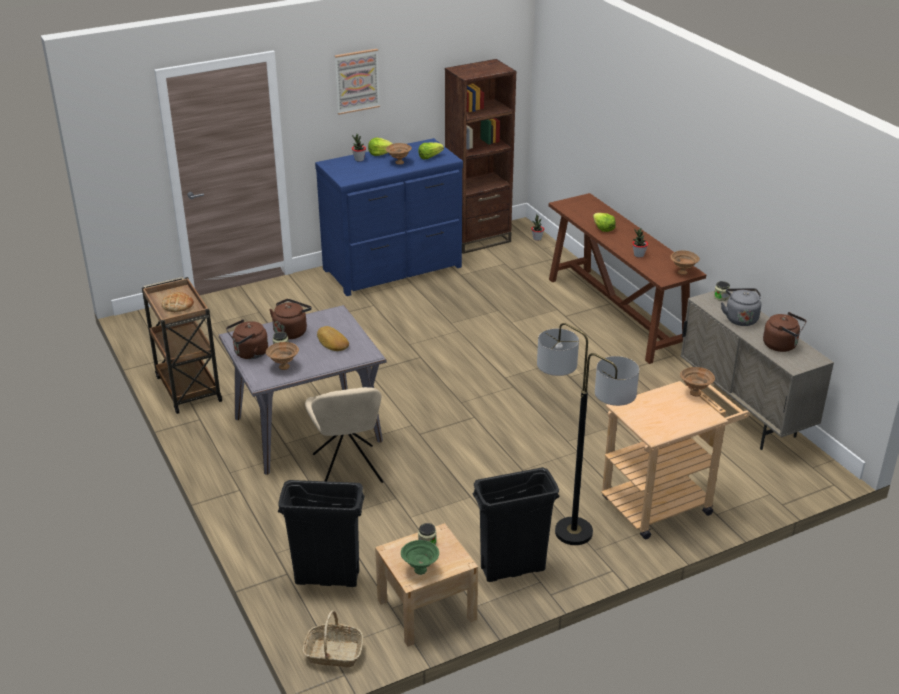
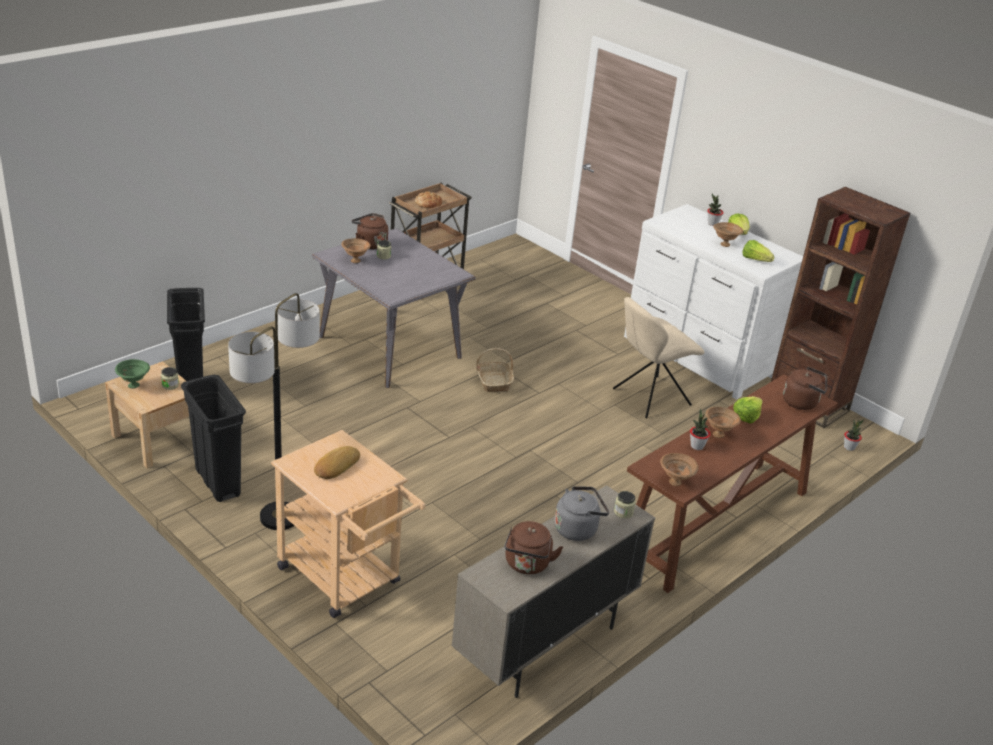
camera: 70 degrees right, 0 degrees up
(291, 331) = (414, 257): brown kettle -> brown kettle (802, 402)
(332, 342) = (404, 277): bread -> bread (336, 466)
(333, 653) = (102, 400): basket -> basket (494, 381)
(347, 470) = (337, 375): beige chair -> beige chair (649, 397)
(357, 81) = (752, 146): picture -> none
(394, 269) = (697, 357): blue dresser -> white dresser
(694, 393) = (381, 488): brown bowl -> brown bowl (718, 434)

